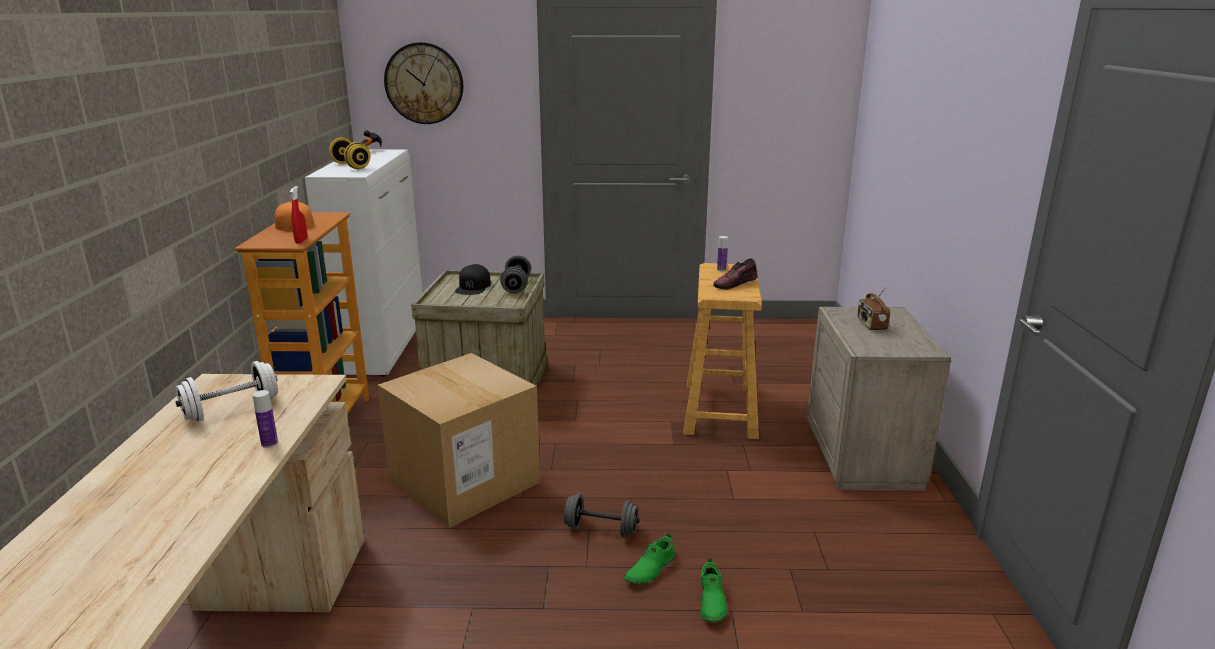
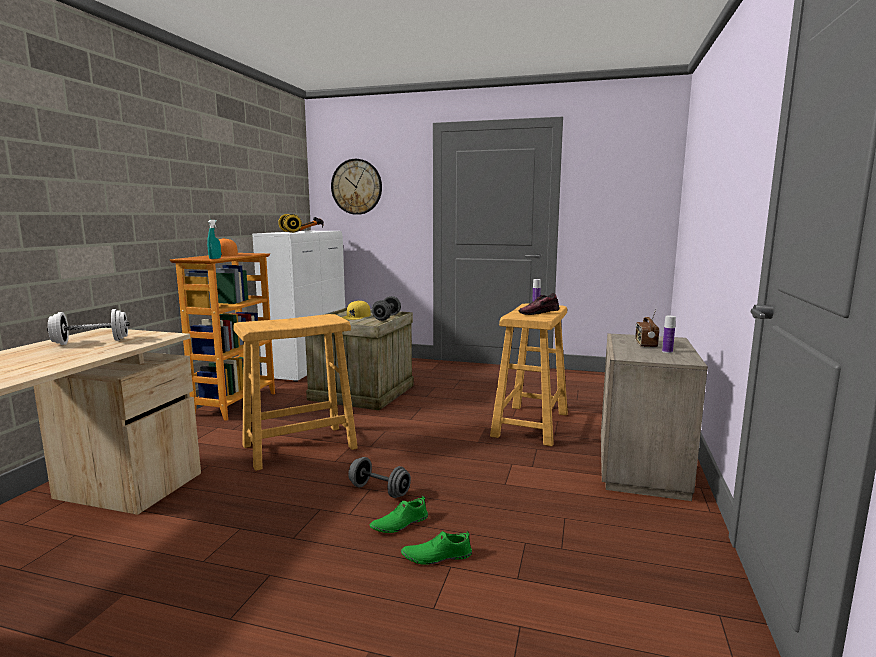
camera: 15 degrees right, 10 degrees down
(269, 444) = (86, 357): bottle -> bottle (667, 351)
(301, 241) = (215, 258): red spray bottle -> turquoise spray bottle
(464, 481) = (300, 446): cardboard box -> beige stool
(473, 286) = (356, 316): black cap -> yellow cap
(711, 601) = (436, 556): green shoe -> green shoe turned 60 degrees clockwise

